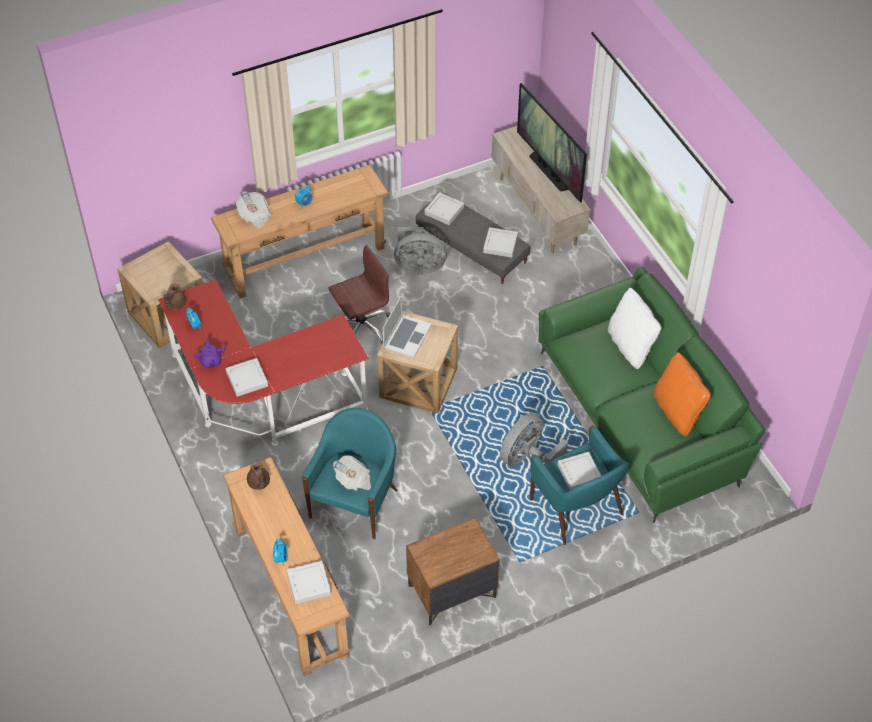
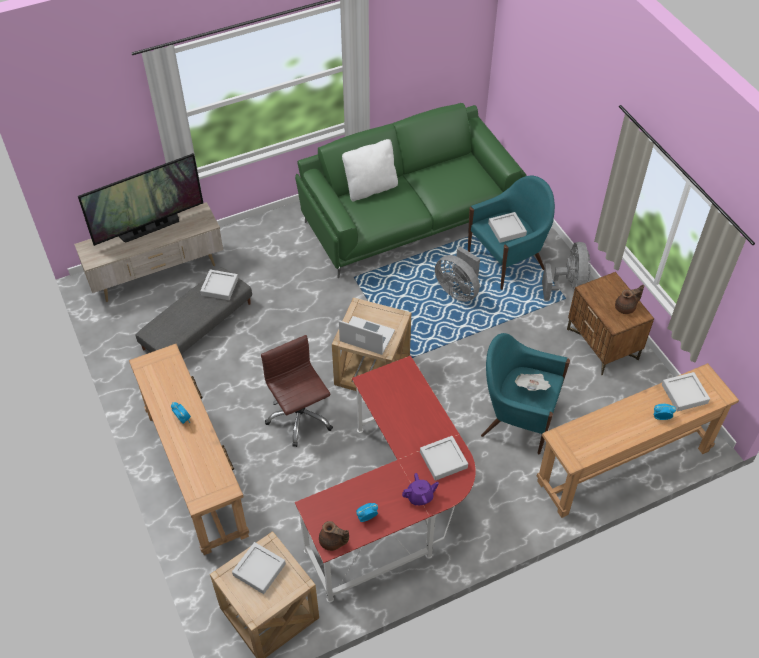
camera: 90 degrees left, 0 degrees up
(254, 216) = (196, 468): newspaper -> none
(259, 483) = (577, 441): brown teapot -> brown teapot (626, 308)
(418, 266) = (219, 369): grey fan -> grey fan (568, 286)
(444, 211) = (166, 331): grey tray -> grey tray (259, 569)
(677, 412) = (441, 165): orange pillow -> none

